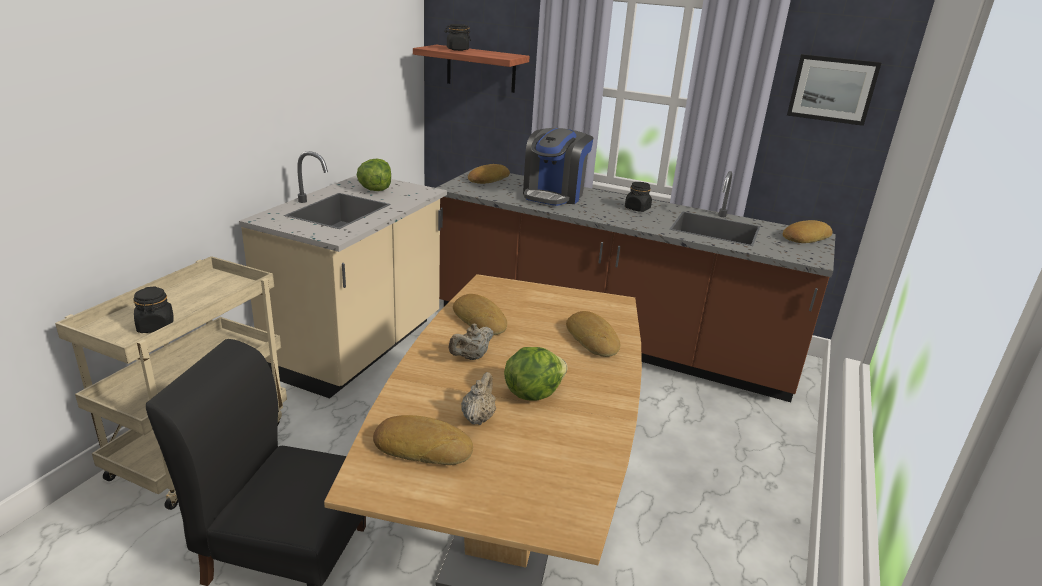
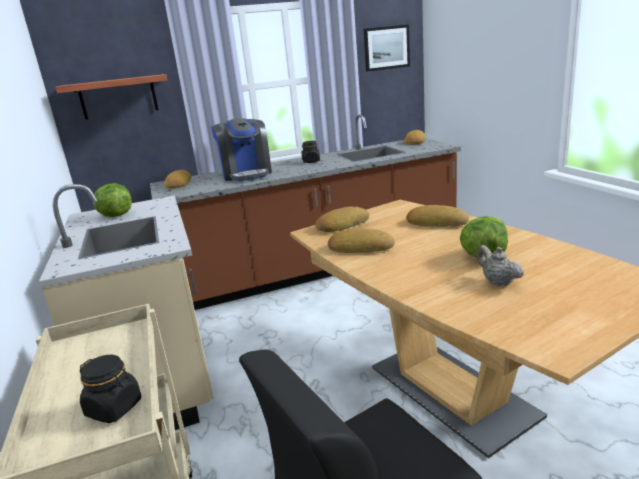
camera: 40 degrees left, 5 degrees down
(423, 446) = (519, 313): bread -> bread (342, 225)
(457, 49) = (98, 81): black jar -> none
(471, 357) = (409, 263): beige teapot -> none

